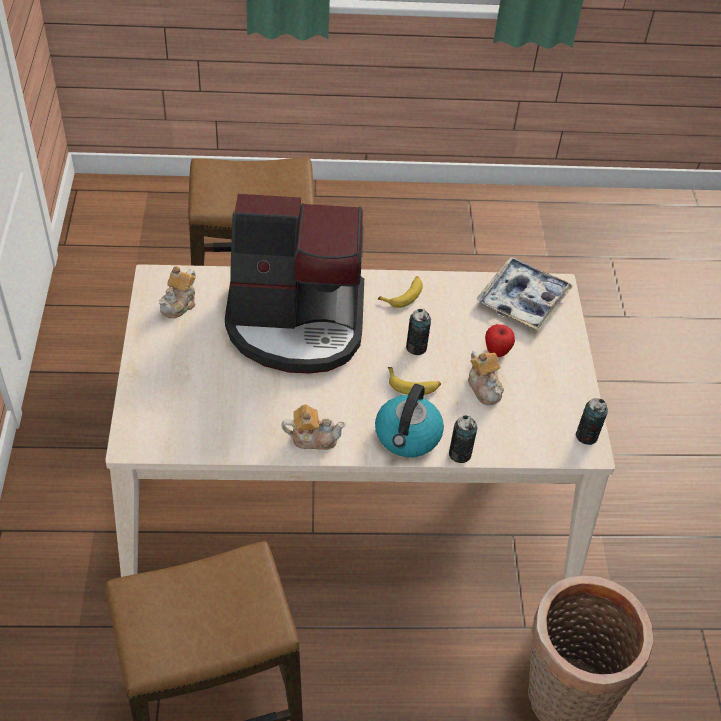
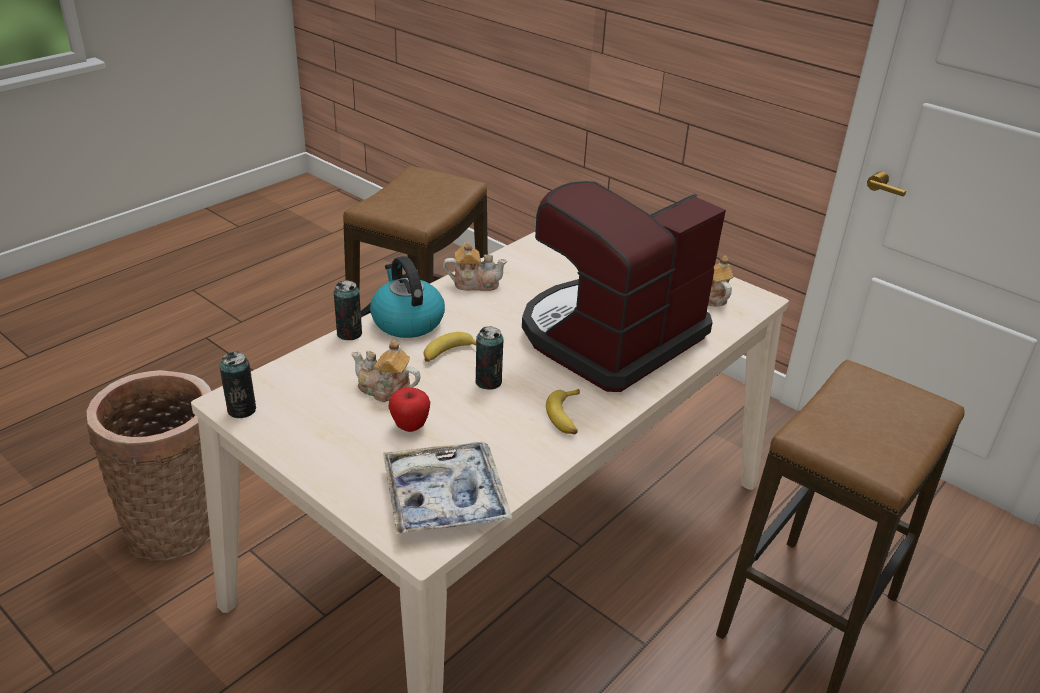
camera: 135 degrees right, 15 degrees down
(313, 438) = (475, 283): teapot -> teapot turned 135 degrees counterclockwise

